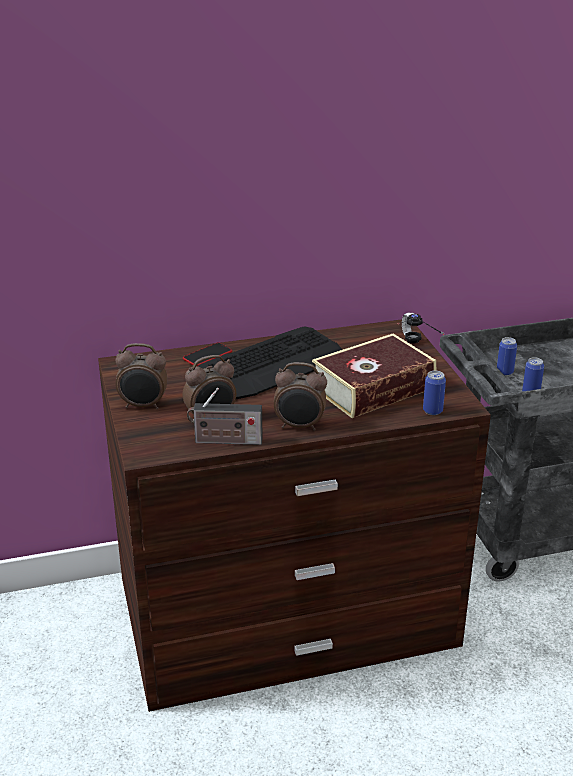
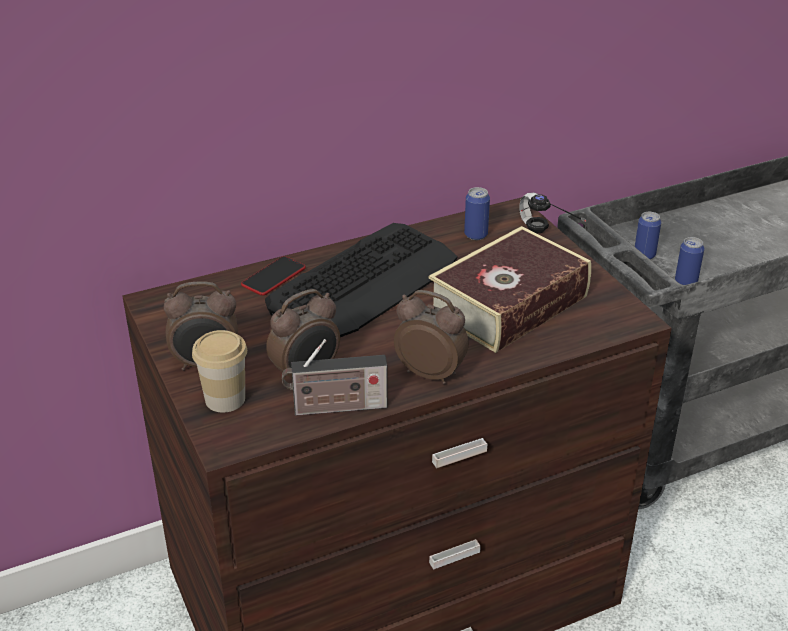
camera: 10 degrees left, 5 degrees up
(150, 428) = (225, 399): none -> cup
(299, 426) = (430, 373): alarm clock -> alarm clock turned 150 degrees counterclockwise
(432, 411) = (596, 330): can -> can (475, 235)

